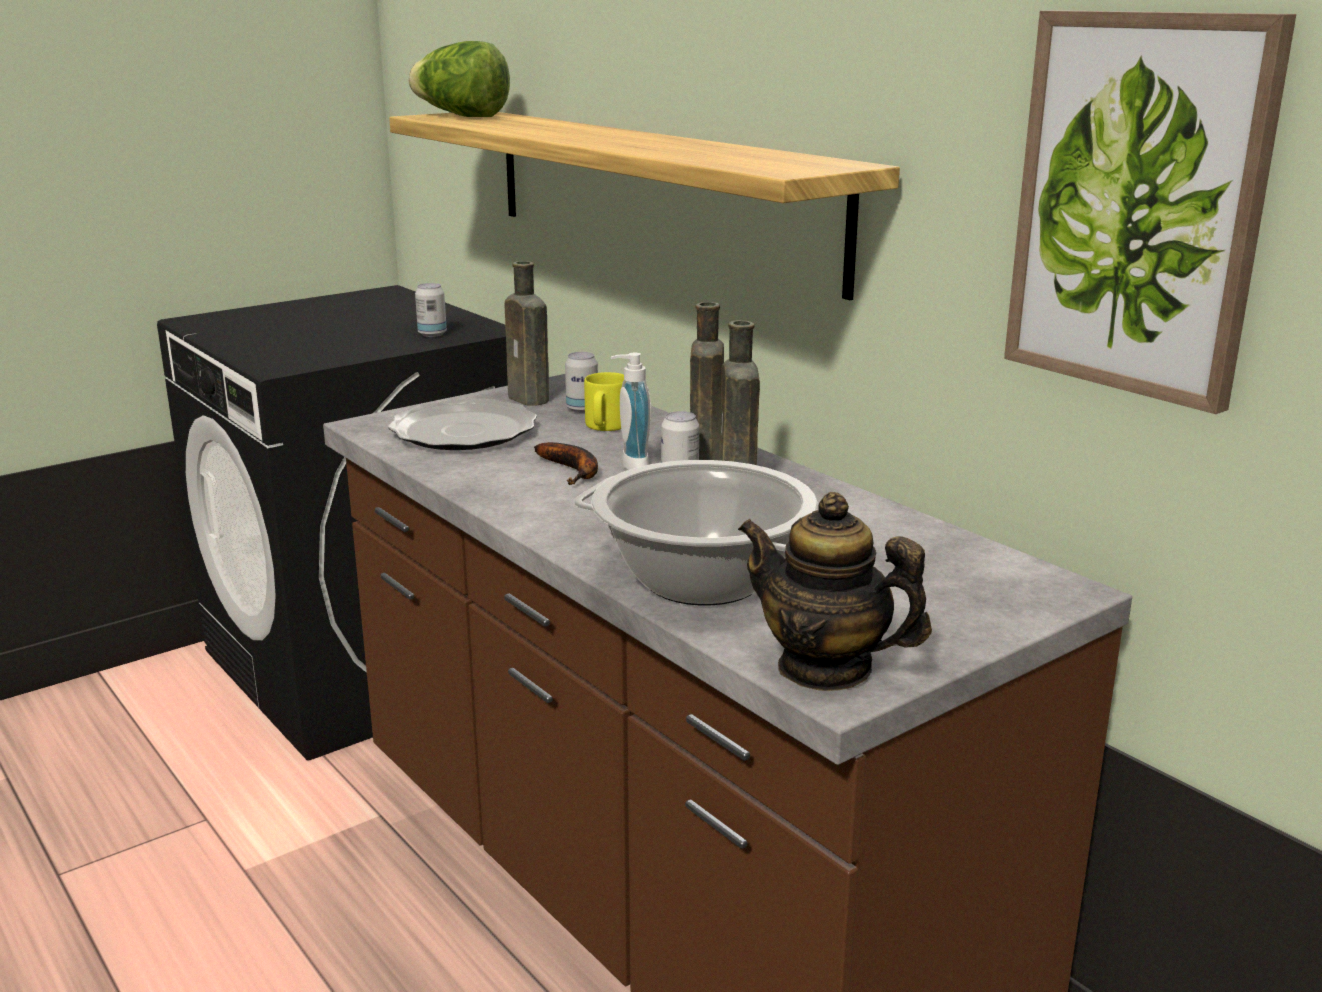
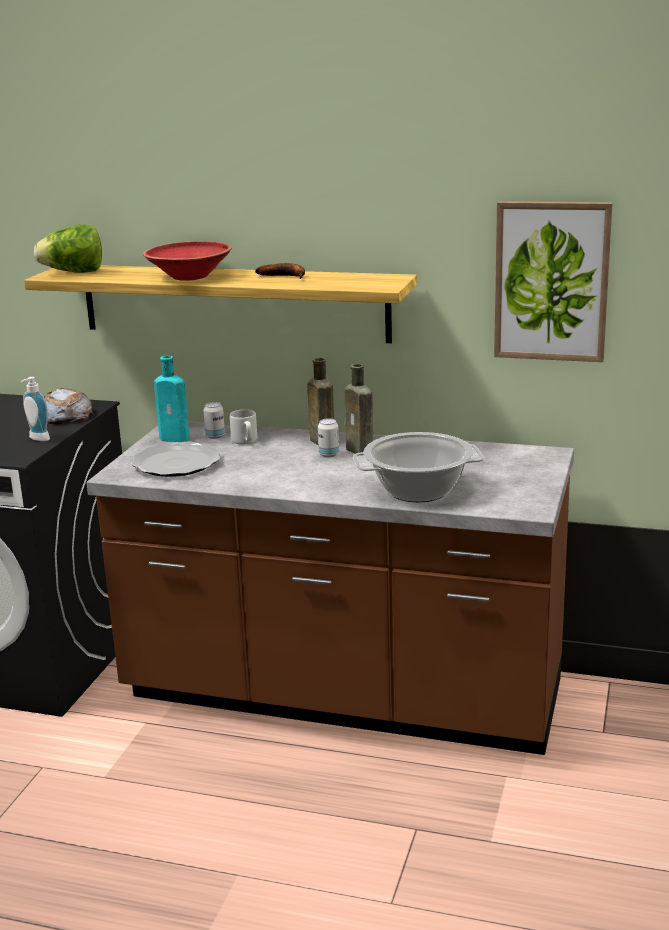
camera: 35 degrees left, 0 degrees up
(432, 334) = (65, 415): can -> bread
(530, 399) = (176, 438): brown bottle -> turquoise bottle
(569, 133) = (190, 277): none -> red bowl
(573, 470) = (273, 465): banana -> banana (286, 276)
(605, 426) = (245, 441): yellow mug -> grey mug
(630, 467) = (296, 456): soap dispenser -> soap dispenser (37, 439)
(825, 668) = (516, 505): teapot -> none

